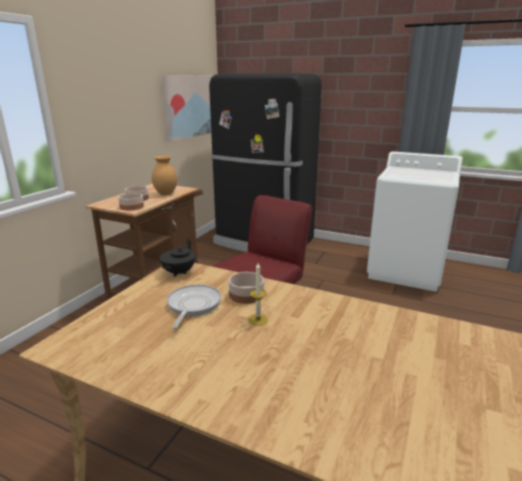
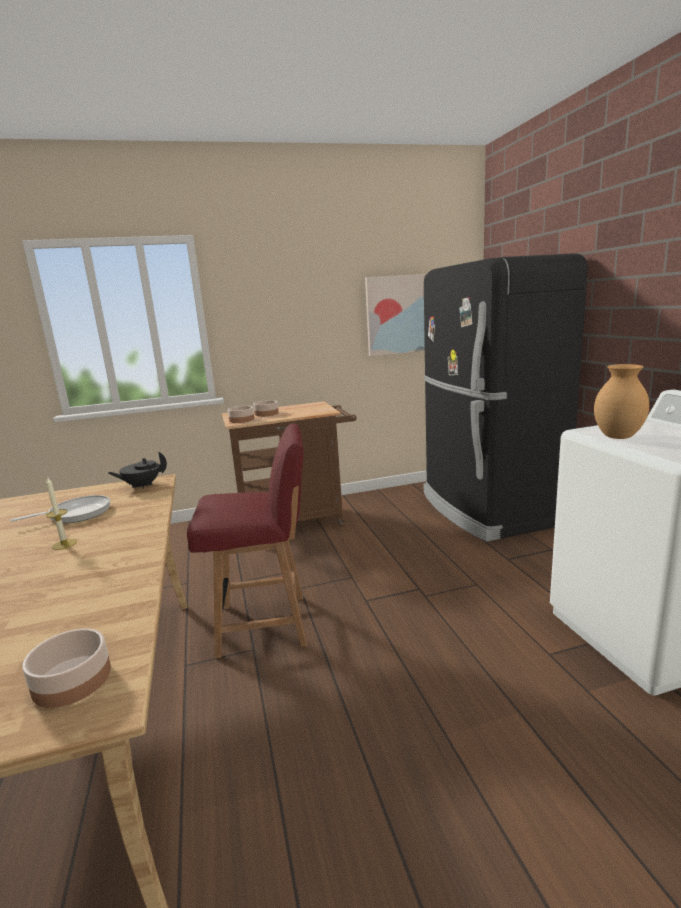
camera: 50 degrees right, 5 degrees down
(165, 194) = (298, 413): brown vase -> brown vase (617, 437)
(246, 294) = (119, 521): bowl -> bowl (73, 679)

